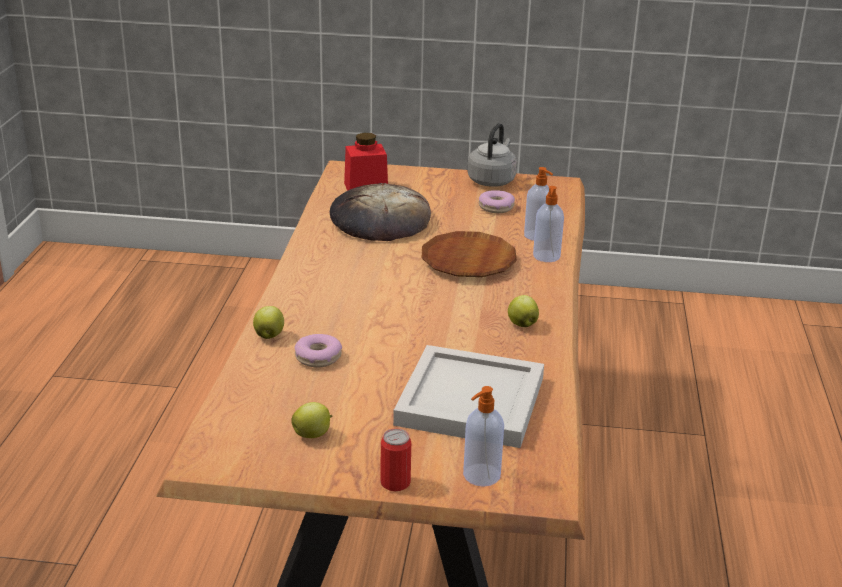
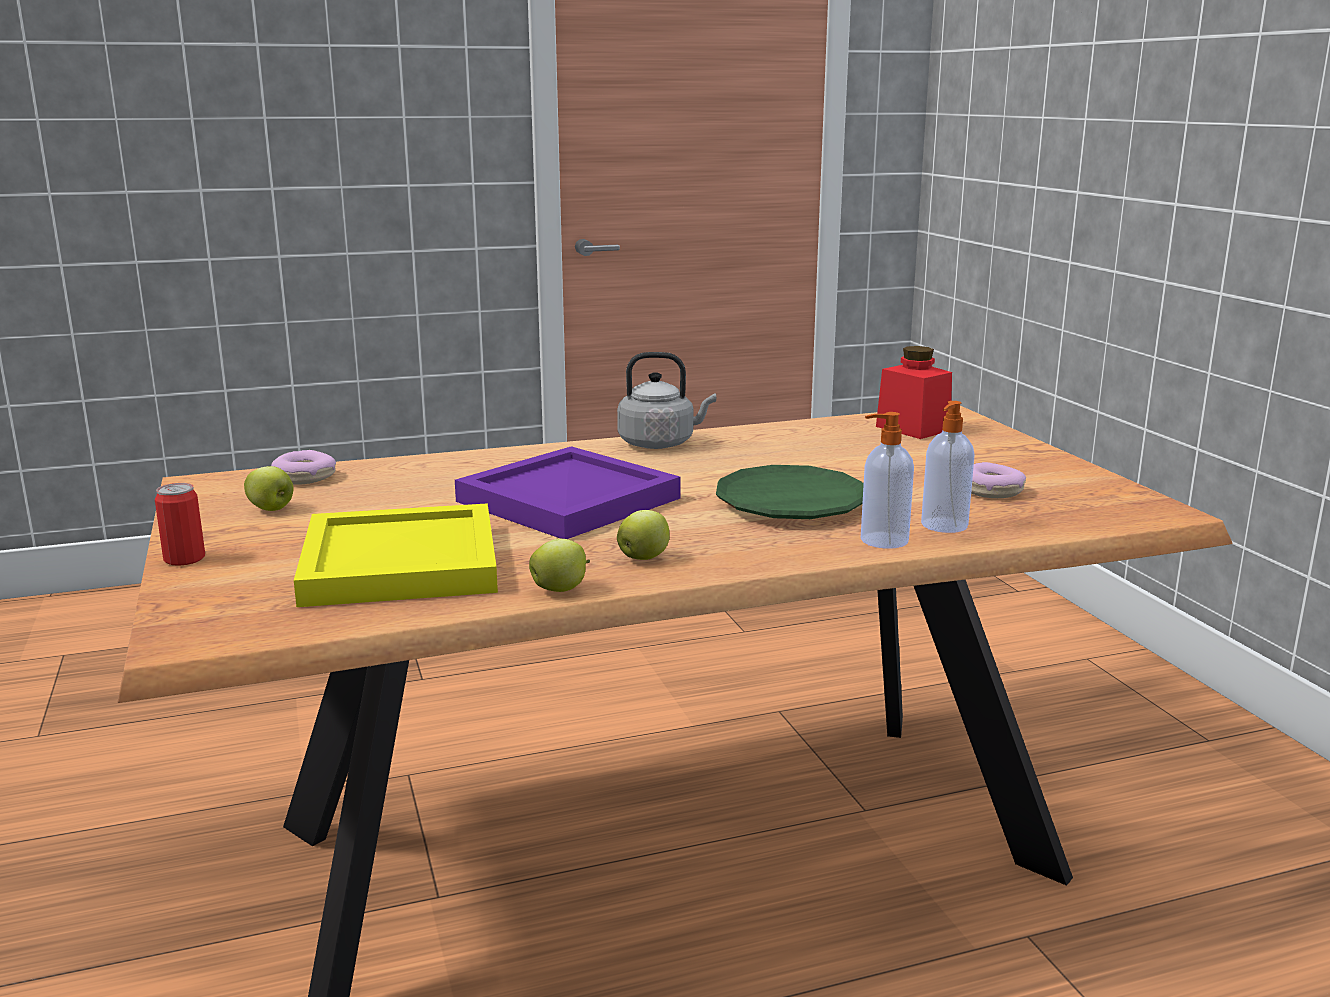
camera: 65 degrees right, 10 degrees down
(269, 335) = (474, 458): apple -> apple (561, 590)
(318, 357) = (445, 483): donut -> donut (305, 477)
(380, 220) = (833, 448): bread -> none
(399, 321) = (572, 500): none -> purple tray
(468, 261) = (791, 503): brown plate -> green plate
(473, 400) = (403, 564): white tray -> yellow tray
(480, 476) = (216, 596): soap dispenser -> none
(492, 180) = (1079, 475): grey kettle -> grey kettle (660, 444)

